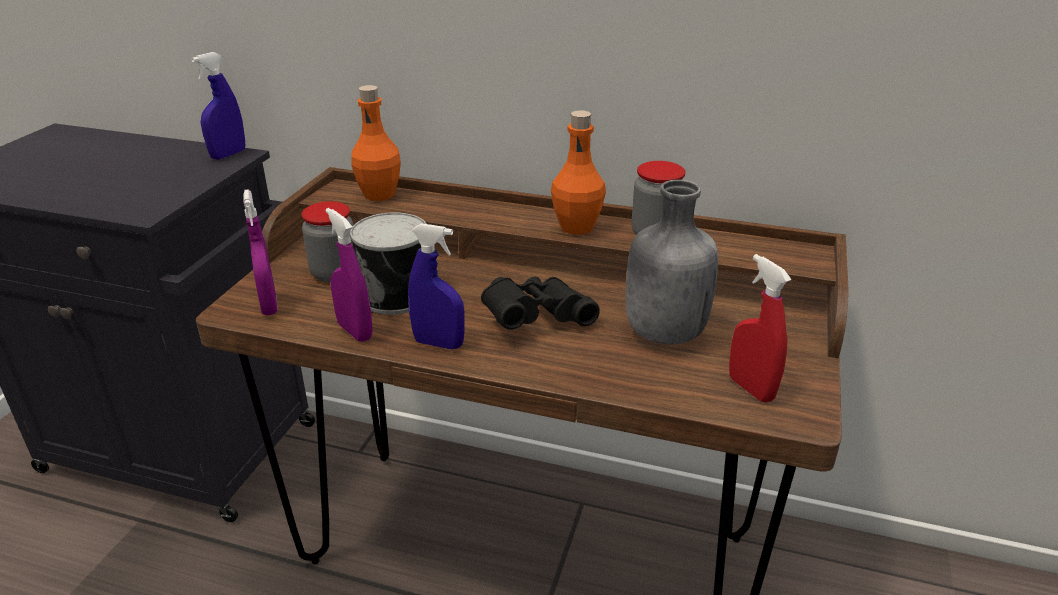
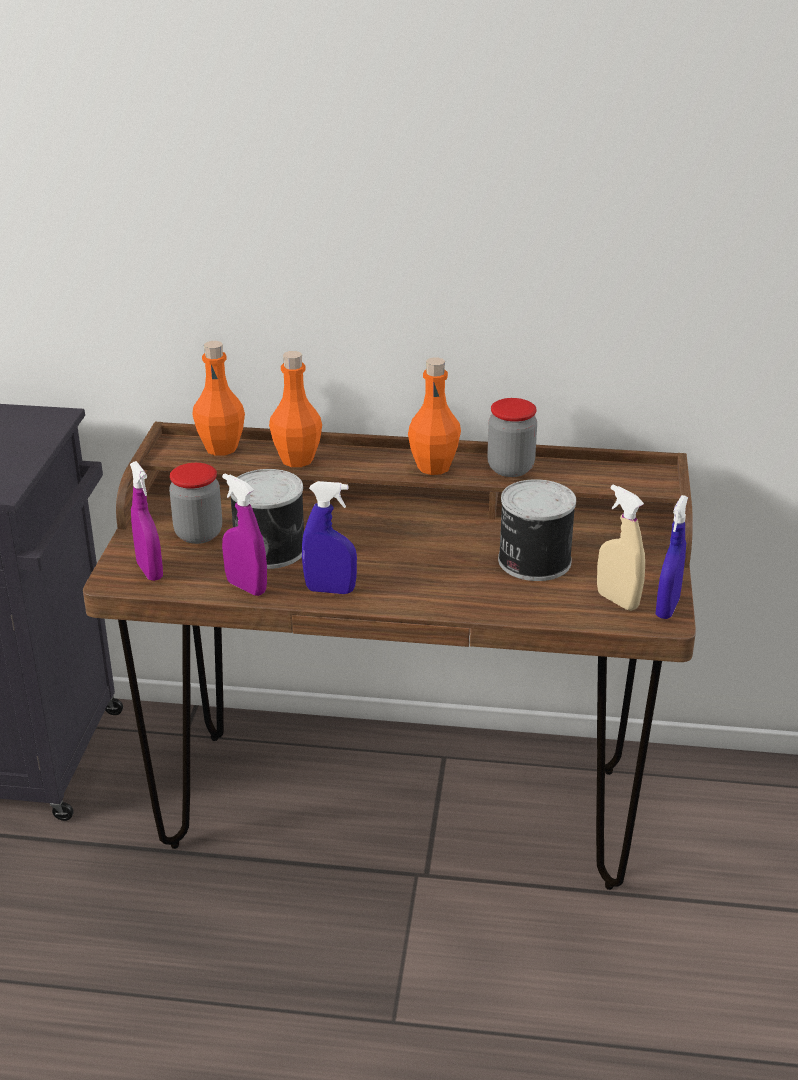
camera: 10 degrees left, 0 degrees up
(228, 155) = (43, 417): blue spray bottle -> blue spray bottle (667, 608)
(445, 210) = (297, 459): none -> orange bottle
(535, 319) = (412, 560): black binoculars -> none
(662, 333) = (532, 561): grey bottle -> can
(750, 388) = (617, 600): red spray bottle -> beige spray bottle

